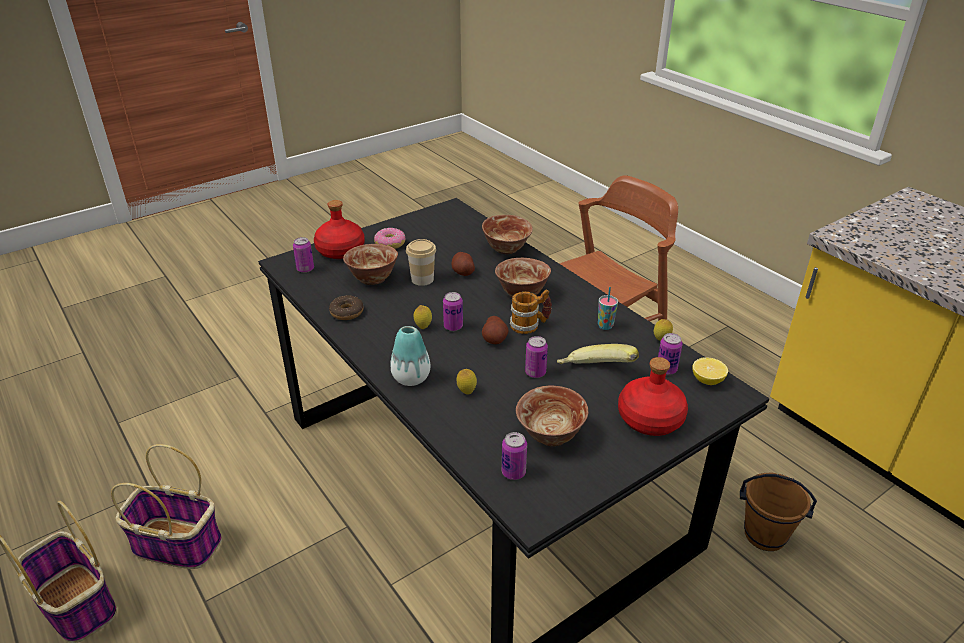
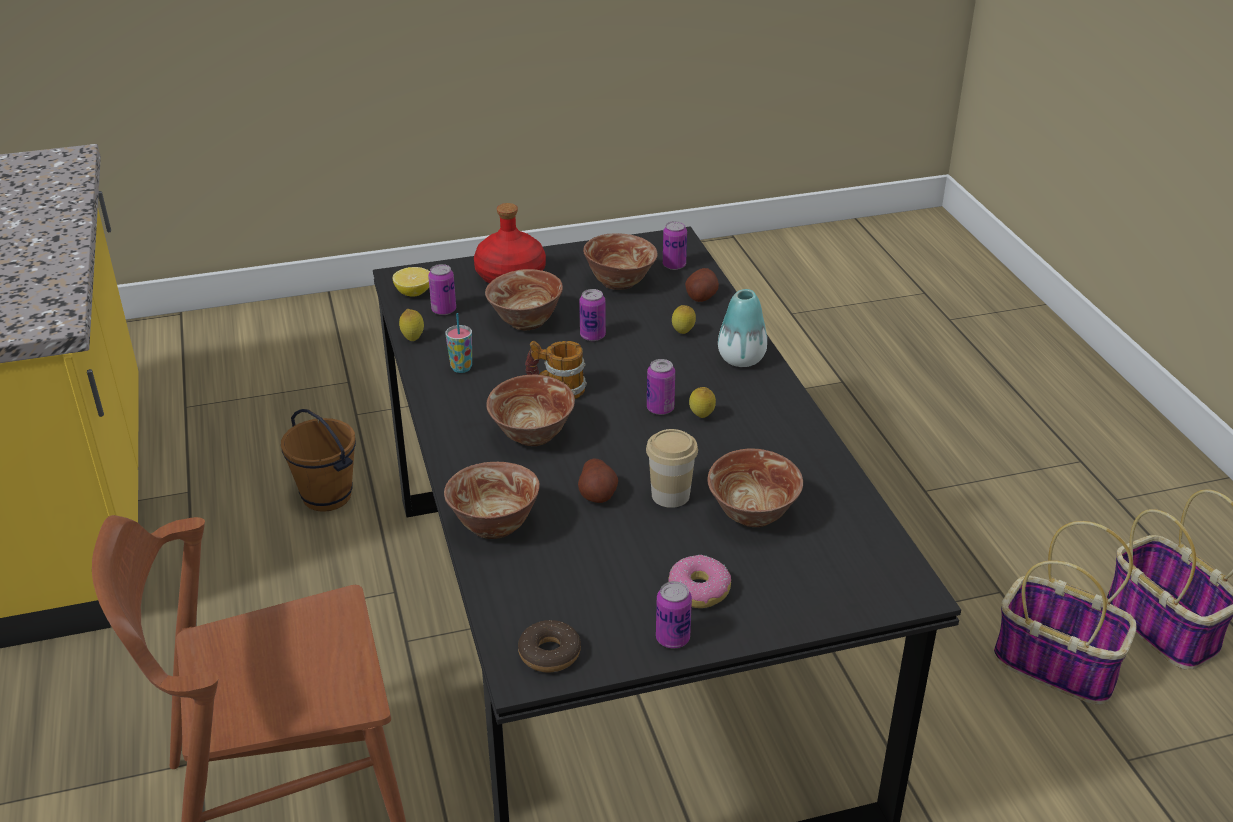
camera: 160 degrees left, 0 degrees up
(305, 269) = (869, 564): can -> can (672, 638)
(340, 251) = (800, 595): red bottle -> none
(347, 312) = (806, 462): donut -> donut (549, 653)
(494, 339) = (615, 381): potato -> potato (701, 296)
(595, 373) = (526, 322): banana -> bowl

